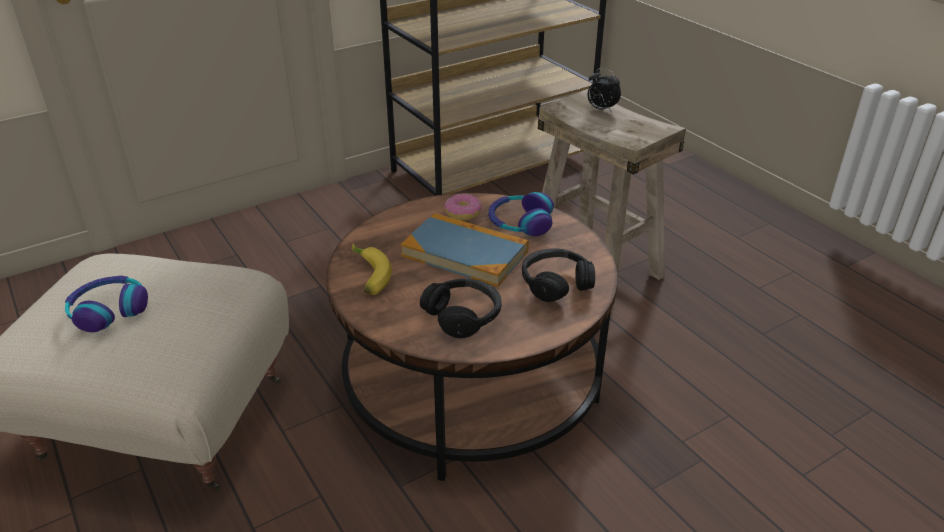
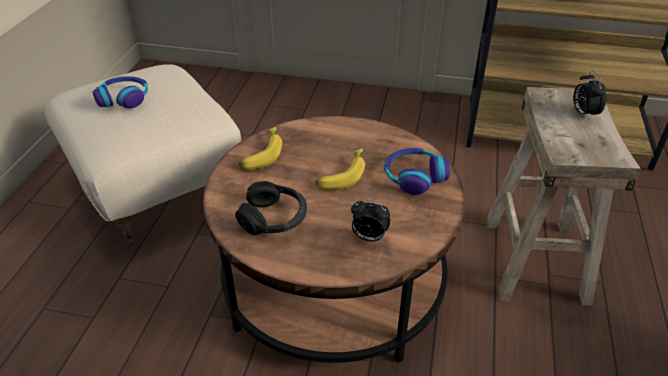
camera: 45 degrees right, 5 degrees up
(463, 213) = (385, 146): donut -> none
(465, 253) = (341, 176): book -> banana
(556, 283) = (368, 237): black headphones -> alarm clock

